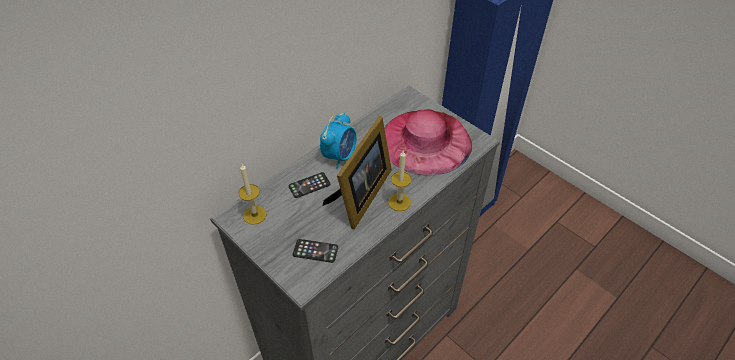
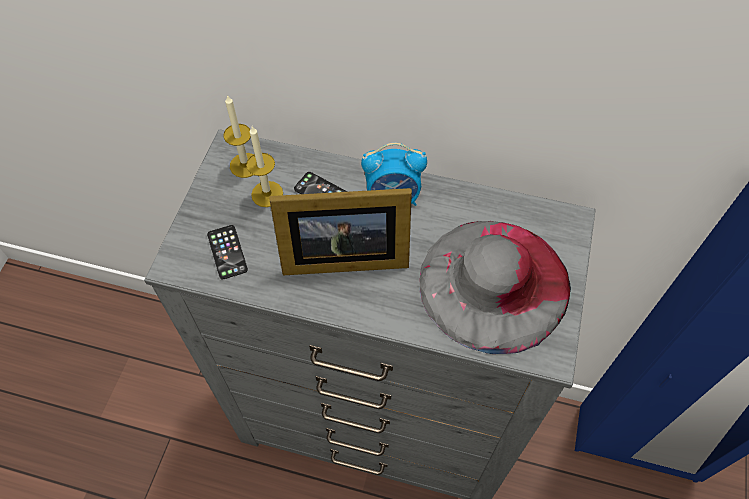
camera: 60 degrees right, 10 degrees up
(399, 202) = (359, 304): candle -> candle (267, 194)
(425, 141) = (494, 283): pink hat -> grey hat

